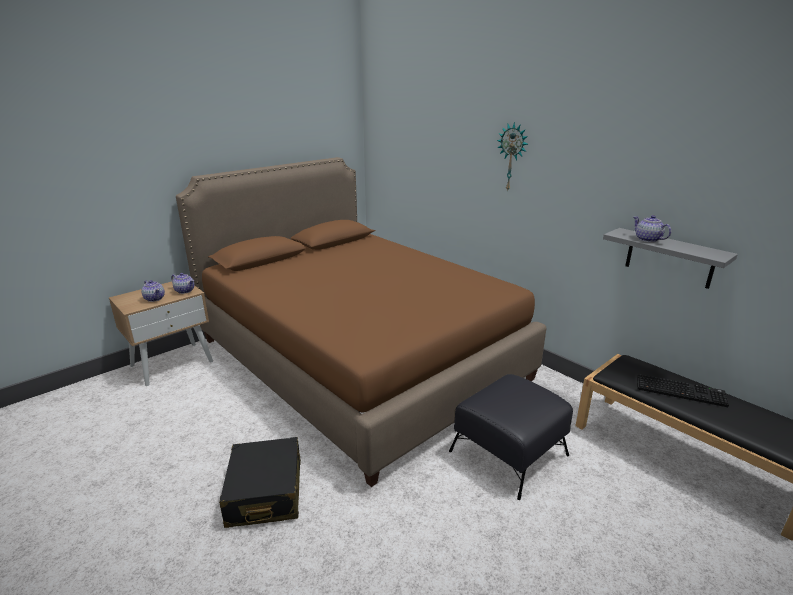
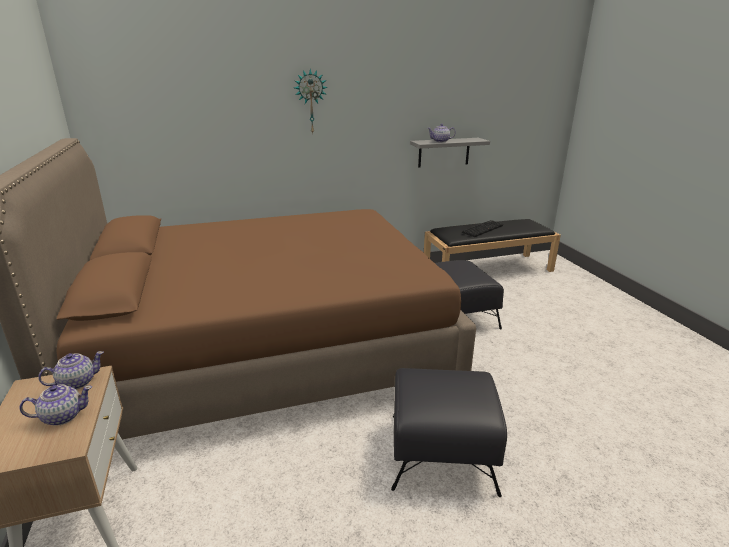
camera: 65 degrees left, 0 degrees up
(265, 493) = (442, 452): black suitcase -> black ottoman

